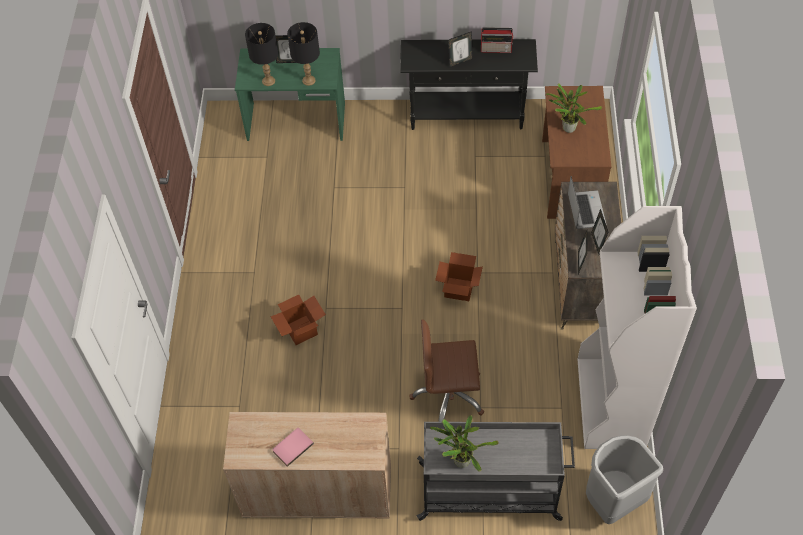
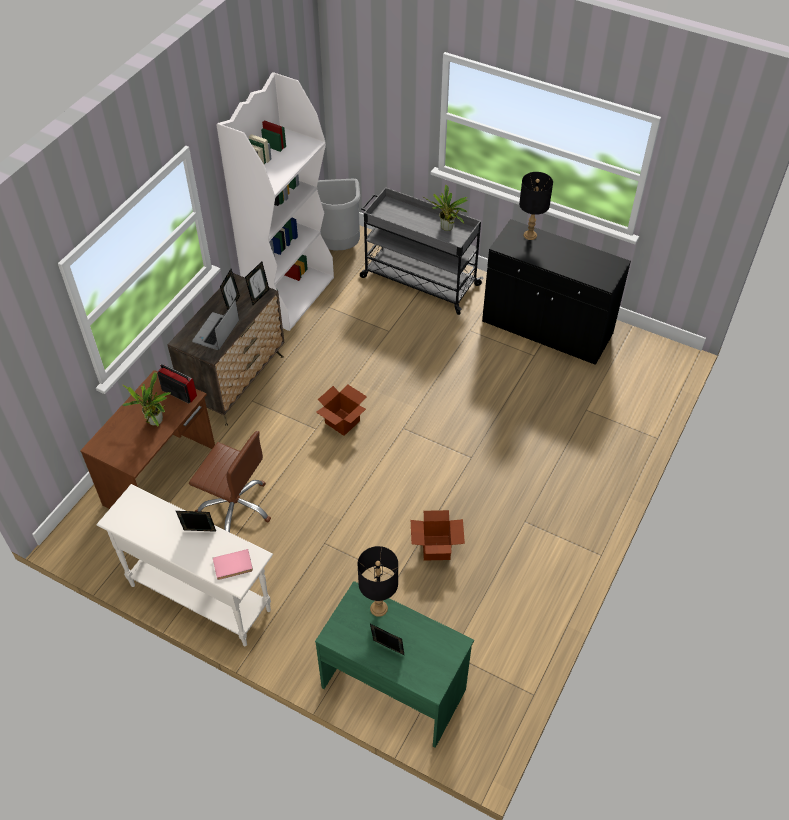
camera: 155 degrees left, 5 degrees down
(268, 81) = (426, 631): black table lamp -> black table lamp (530, 235)
(292, 446) = (571, 254): pink book -> pink book (233, 566)
(301, 330) = (504, 447): cardboard box -> cardboard box (436, 548)
(317, 491) = (547, 329): beige cabinet -> black cabinet
(448, 396) = (408, 348): brown office chair -> brown office chair (235, 507)
(467, 116) = (200, 597): black console table -> white console table
(496, 49) = (147, 530): radio -> radio (178, 392)

